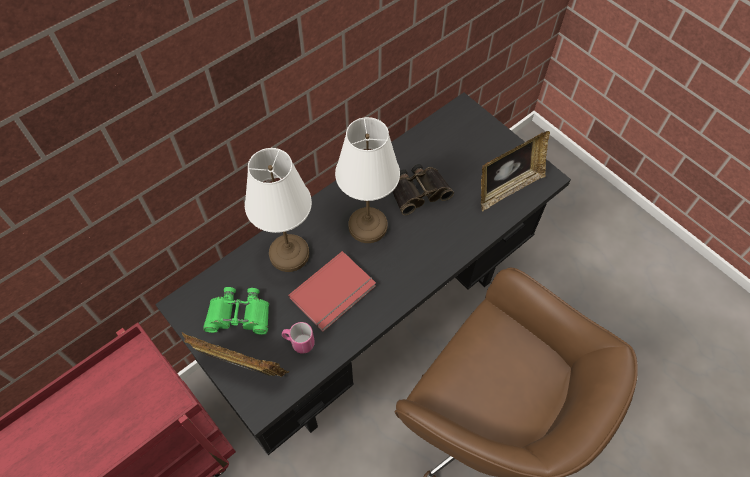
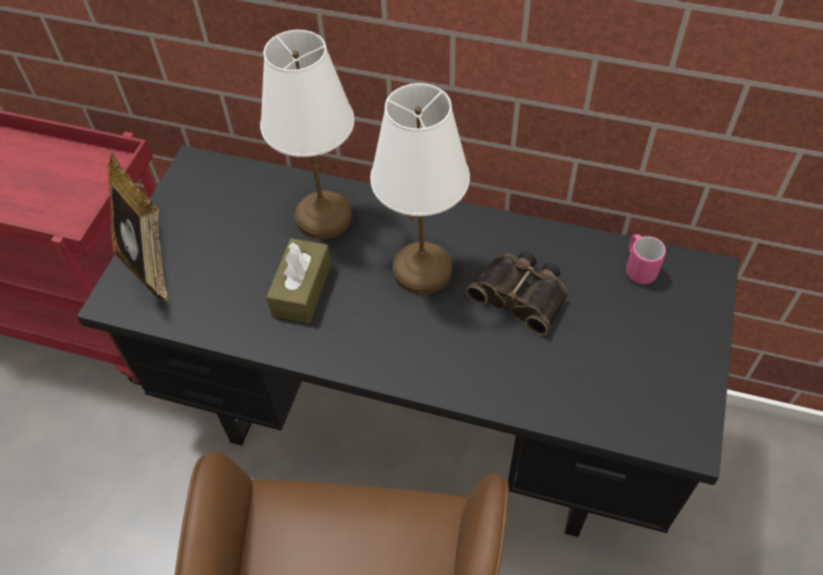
camera: 60 degrees right, 5 degrees down
(239, 315) = (213, 219): green binoculars -> none
(299, 342) = (213, 291): pink mug -> pink mug (638, 268)
(334, 293) = (302, 289): red book -> brown tissue box
(507, 188) = (621, 398): picture frame -> none

